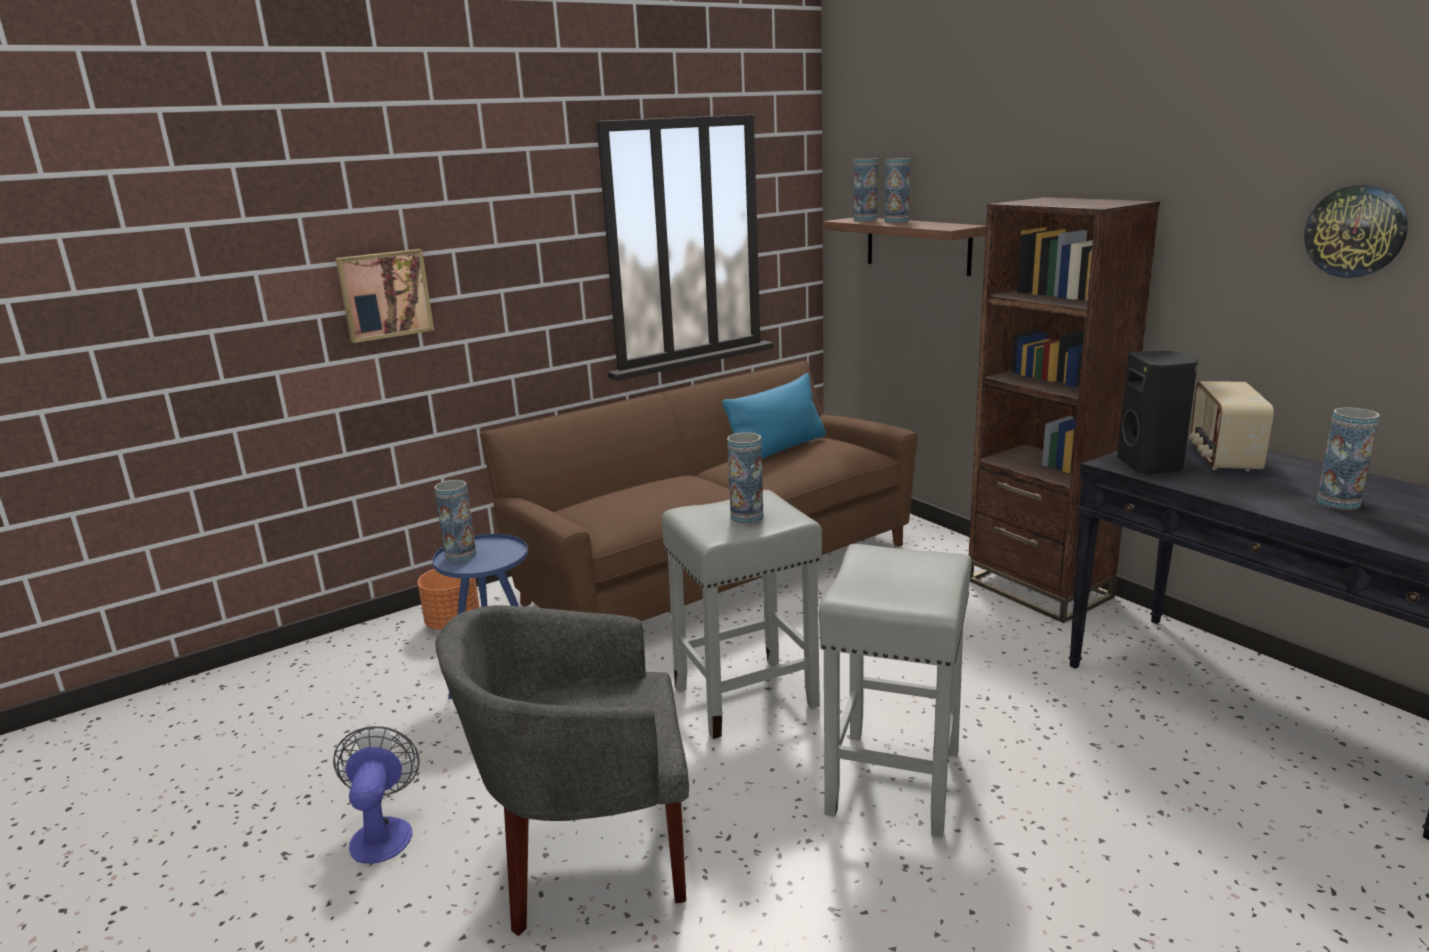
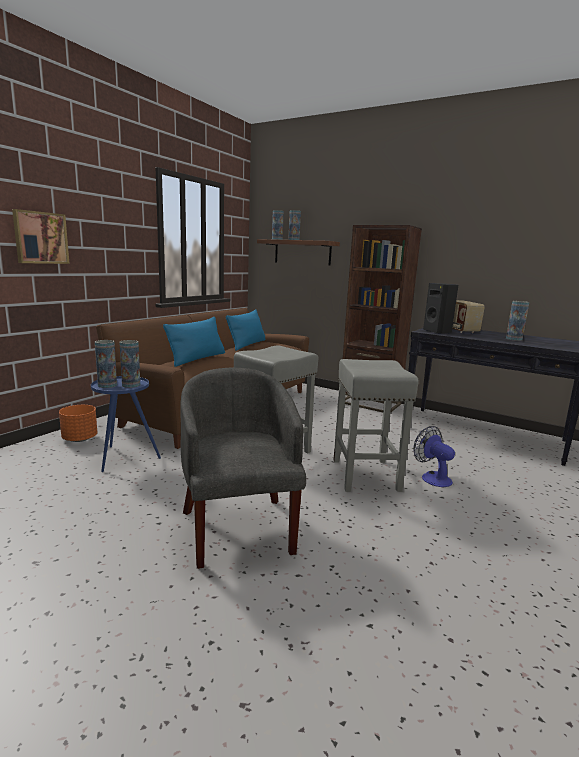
camera: 25 degrees left, 5 degrees down
(383, 832) = (101, 539): fan -> fan (432, 477)
(587, 854) = (238, 527): grey armchair -> grey armchair turned 105 degrees clockwise
(649, 493) = (197, 359): none -> blue pillow
(747, 516) = (280, 353): vase -> vase (131, 385)
(1355, 231) = (502, 238): wall clock -> none

